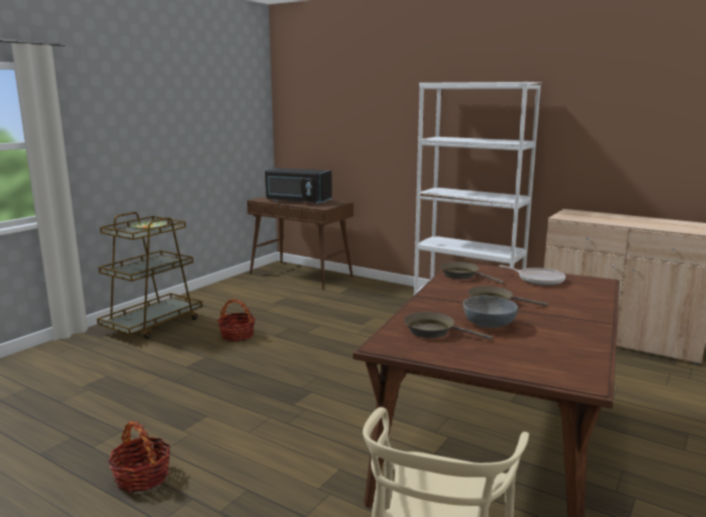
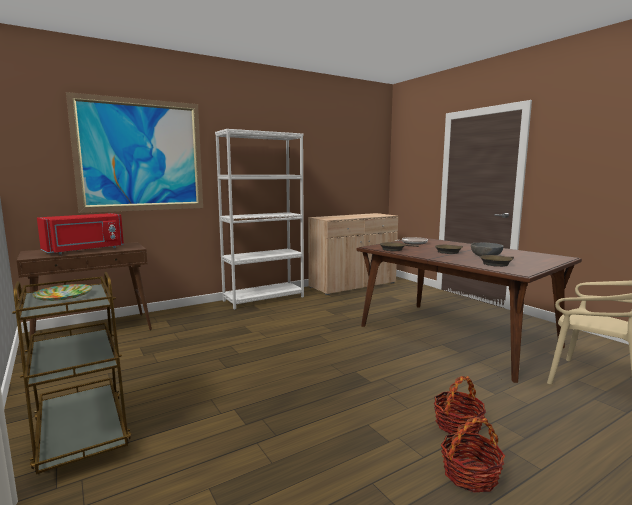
camera: 65 degrees left, 5 degrees down
(237, 335) = (201, 384): basket -> basket (457, 425)
(297, 201) = (85, 250): black microwave -> red microwave
(366, 113) = (141, 155): none -> picture

